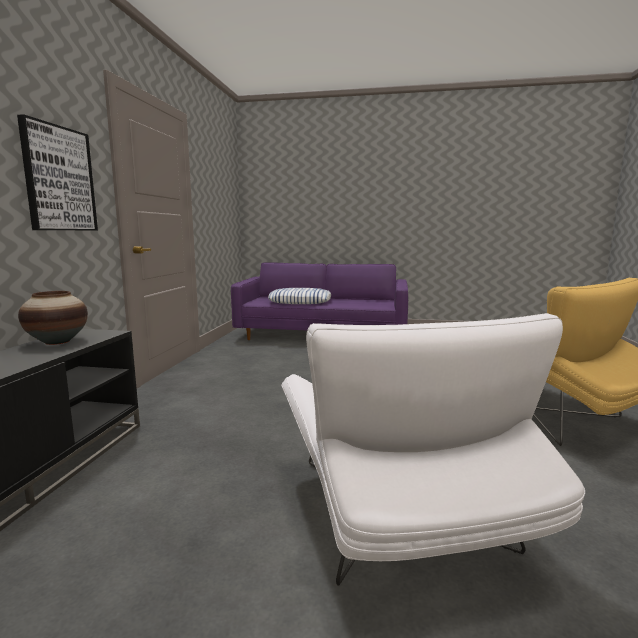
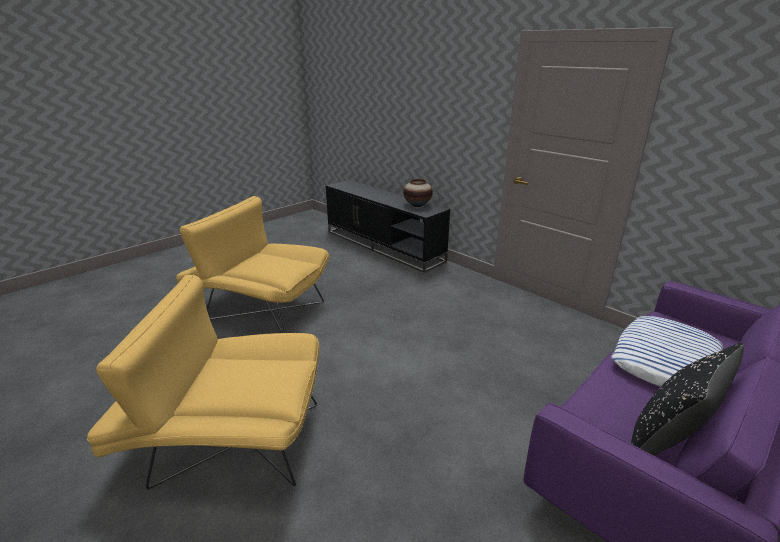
camera: 125 degrees right, 15 degrees up
(59, 179) = (461, 121): picture -> none
(361, 300) = (667, 440): none -> black pillow
(401, 515) = (259, 307): white armchair -> yellow armchair

